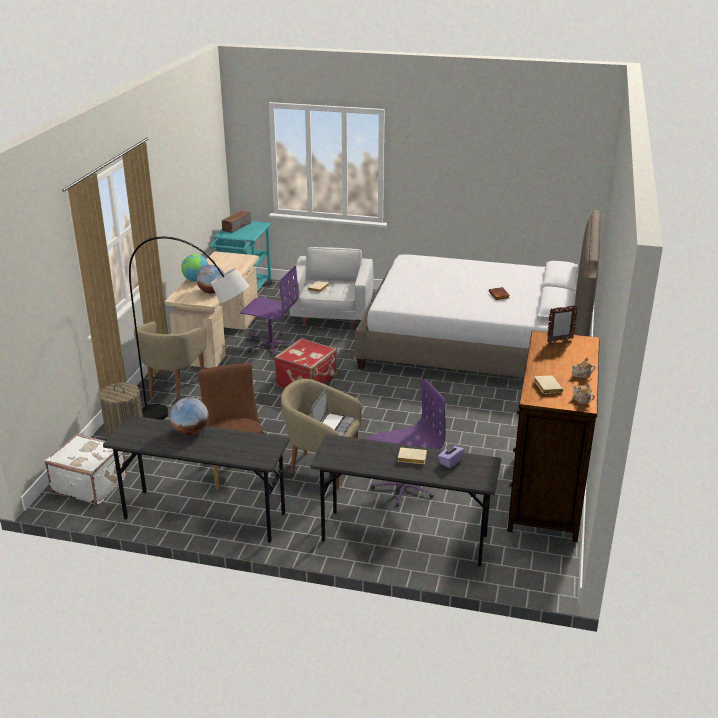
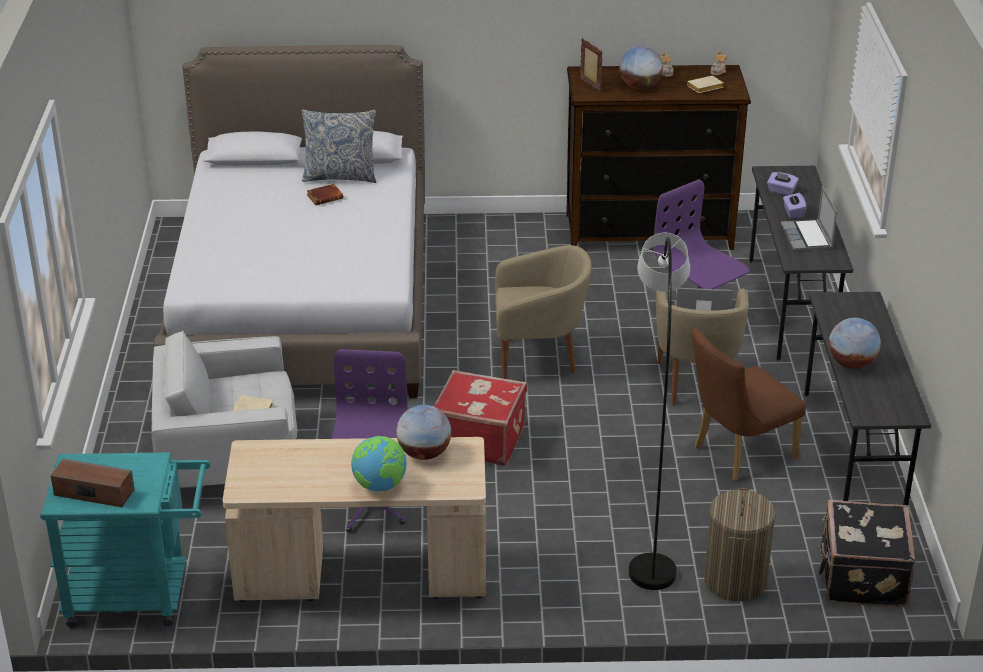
camera: 105 degrees left, 5 degrees up
(90, 484) = (861, 577): white suitcase -> black suitcase
(173, 387) = (560, 578): beige armchair -> beige armchair (539, 360)
(368, 456) = (807, 237): none -> laptop
(411, 458) = (793, 213): beige book -> purple tissue box
(527, 302) = (340, 176): none -> pillow
(554, 359) = (640, 86): none -> globe

